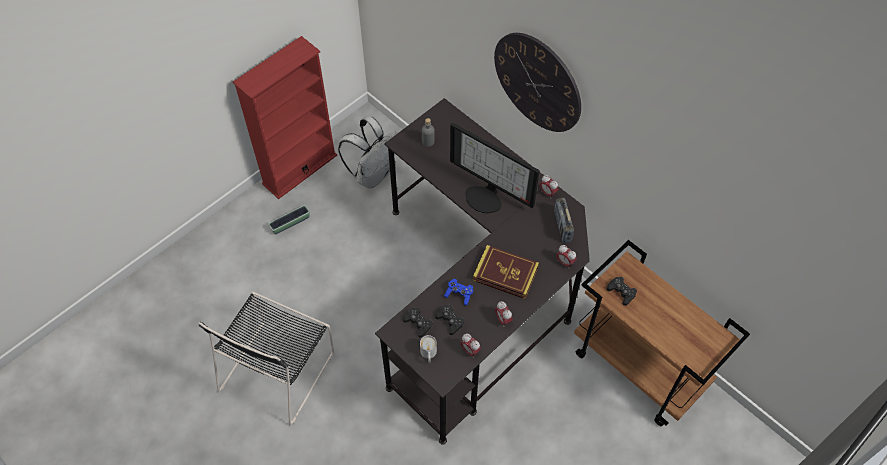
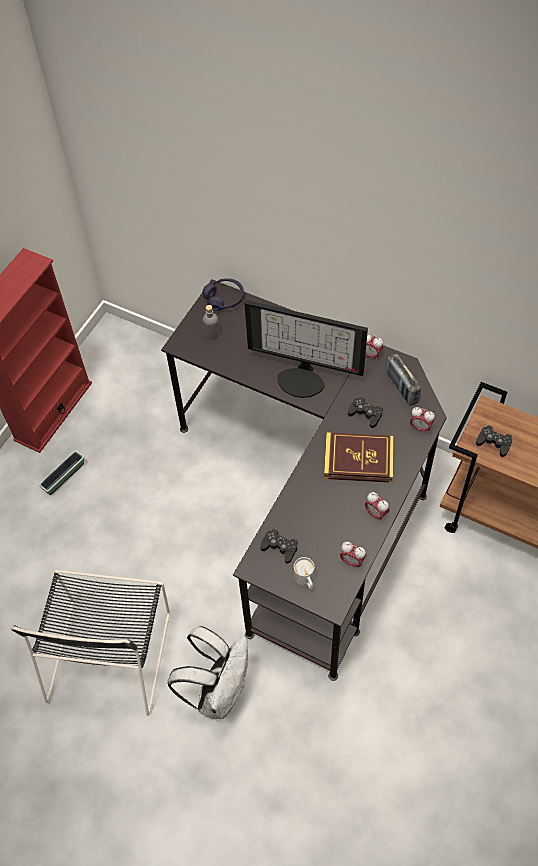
camera: 15 degrees left, 0 degrees up
(373, 174) = (141, 393): white backpack -> white backpack (218, 691)
(448, 116) = (224, 299): none -> purple headphones
(450, 321) = (316, 533): black game controller -> black game controller (365, 414)
(459, 294) = (314, 499): blue game controller -> none
(537, 82) = (336, 225): wall clock -> none

